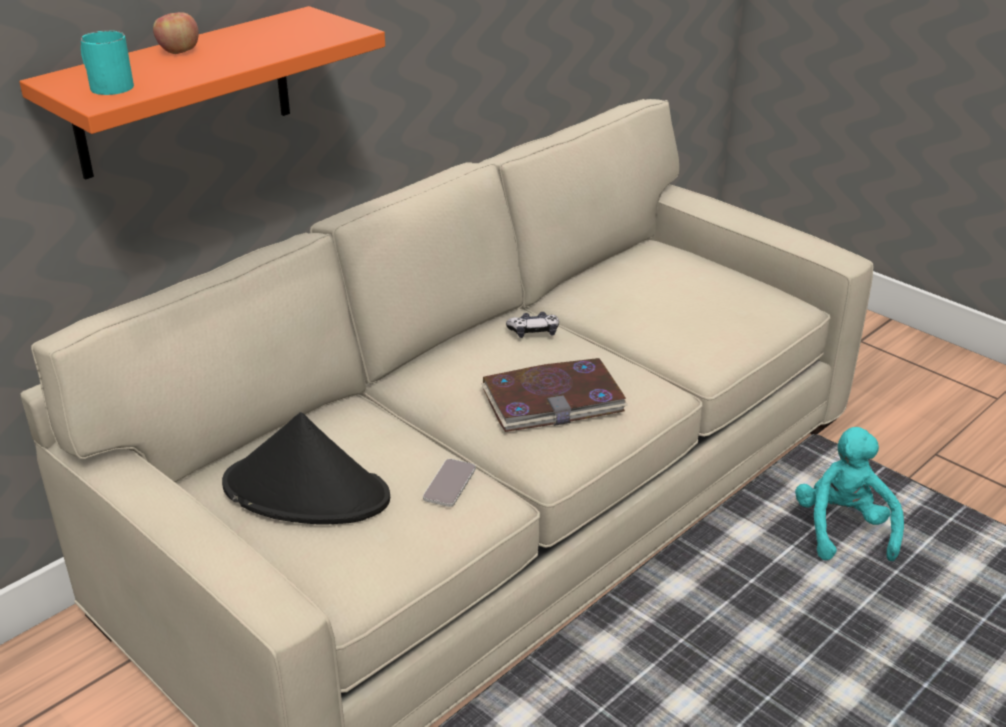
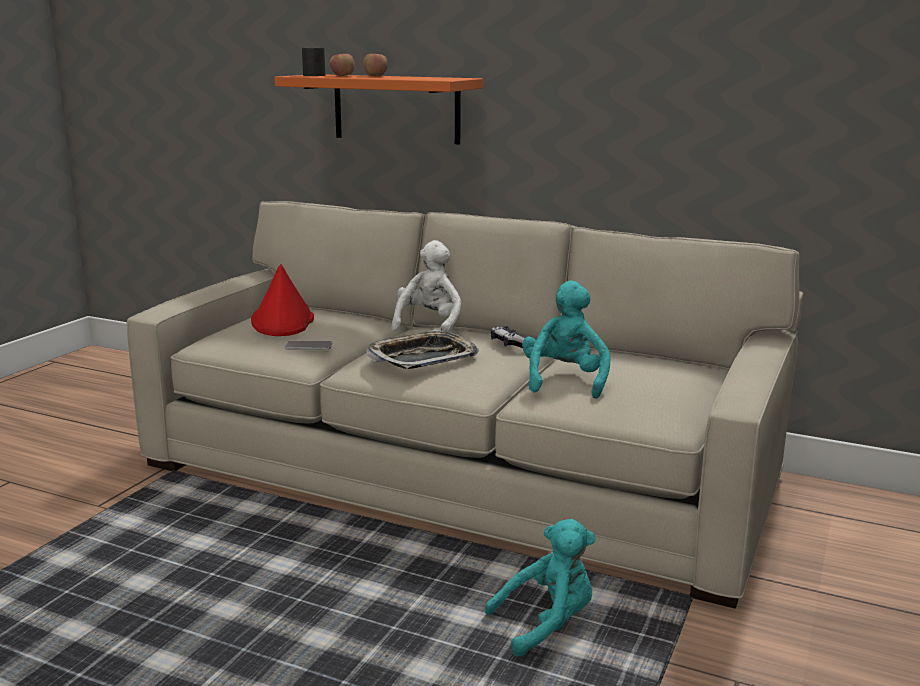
camera: 70 degrees right, 15 degrees down
(106, 85) = (316, 75): turquoise mug -> black mug
(162, 71) = (342, 76): none -> apple
(307, 492) = (283, 321): black hat -> red hat
(418, 371) = (429, 325): none -> white plush toy
(553, 400) = (422, 358): book -> tray
(667, 328) = (564, 381): none -> turquoise plush toy

